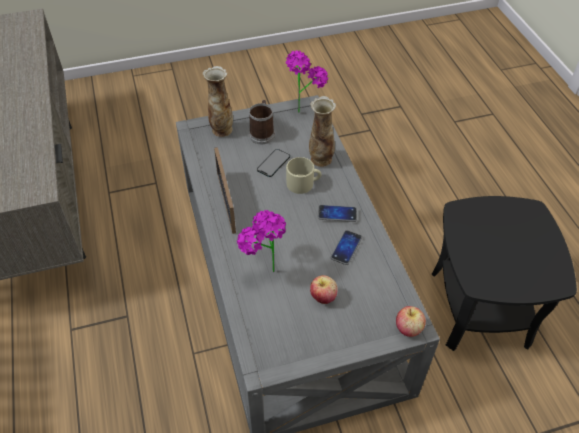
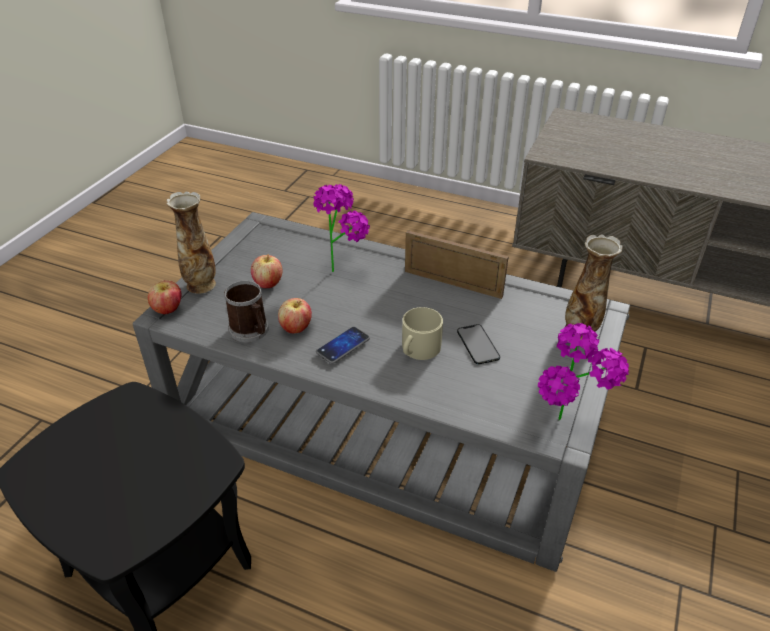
camera: 130 degrees right, 10 degrees down
(262, 133) = (544, 363): mug -> mug (251, 331)
(320, 159) = (440, 384): vase -> vase (201, 284)
(346, 248) = (296, 328): phone -> apple

